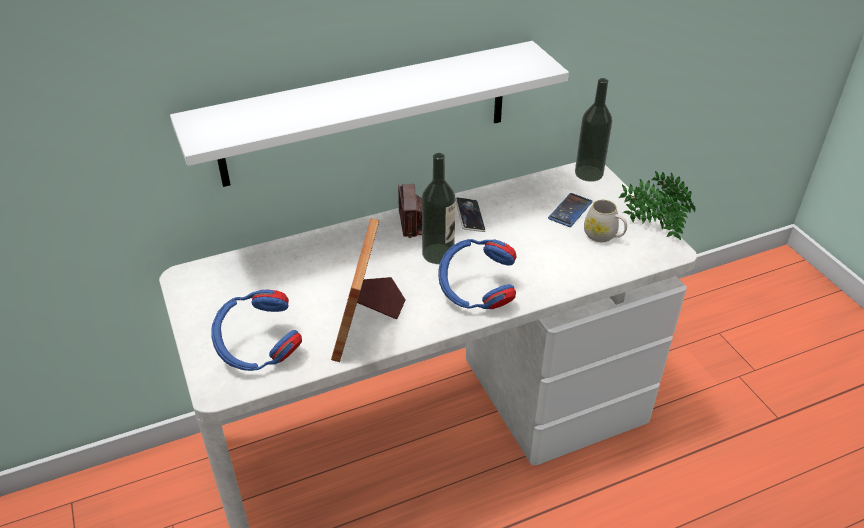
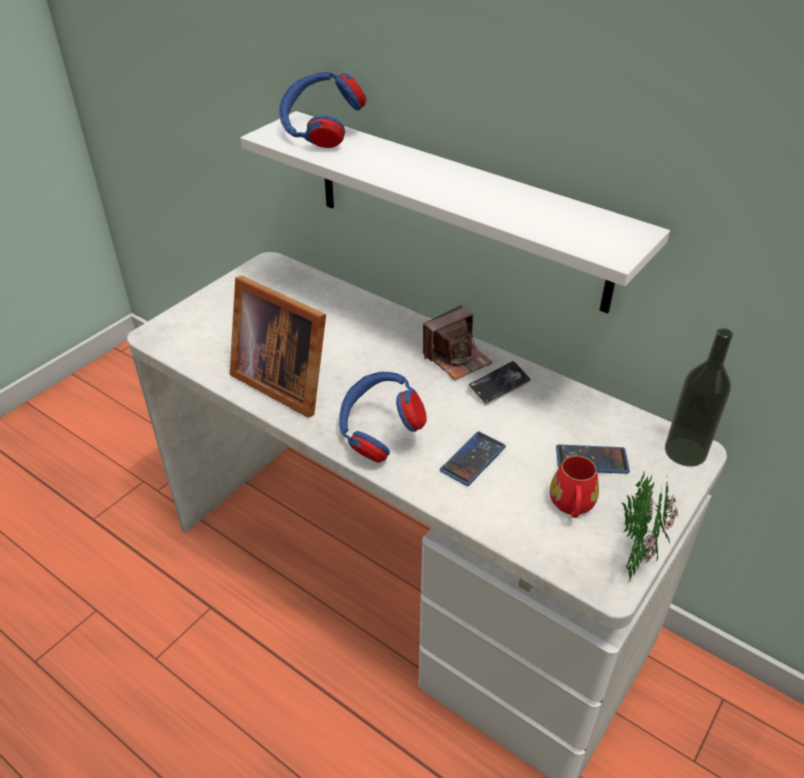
camera: 60 degrees right, 0 degrees up
(258, 351) = (207, 336): blue headphones -> blue headphones (321, 135)
(367, 323) = (283, 381): picture frame -> picture frame turned 120 degrees counterclockwise
(438, 254) = (419, 386): bottle -> none
(533, 259) = (473, 459): none -> phone
(603, 236) = (572, 506): white mug -> red mug

